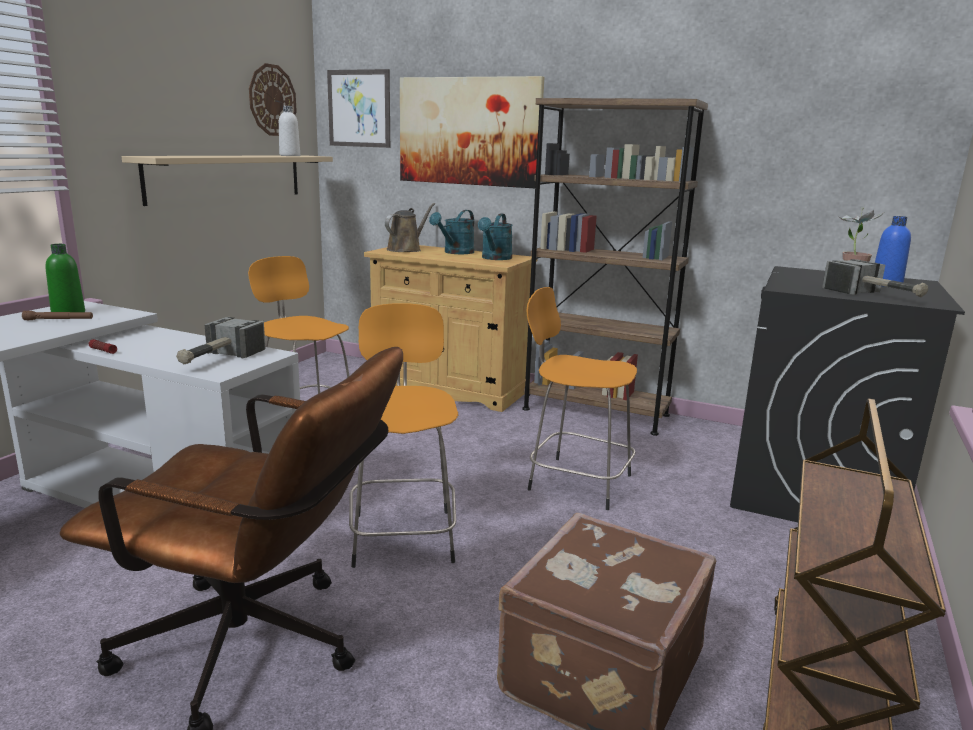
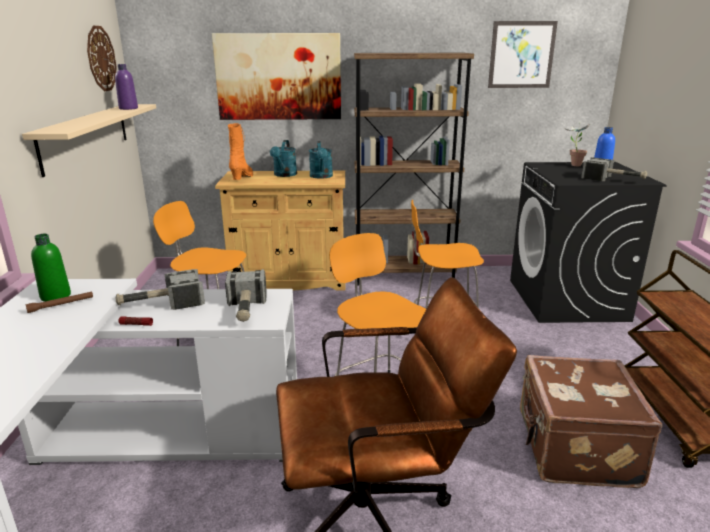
camera: 25 degrees left, 5 degrees up
(153, 341) = (161, 304): none -> hammer
(290, 156) = (128, 108): white bottle -> purple bottle
(359, 108) = (171, 60): picture -> picture (521, 55)
(406, 249) = (243, 177): brown watering can -> orange boot

